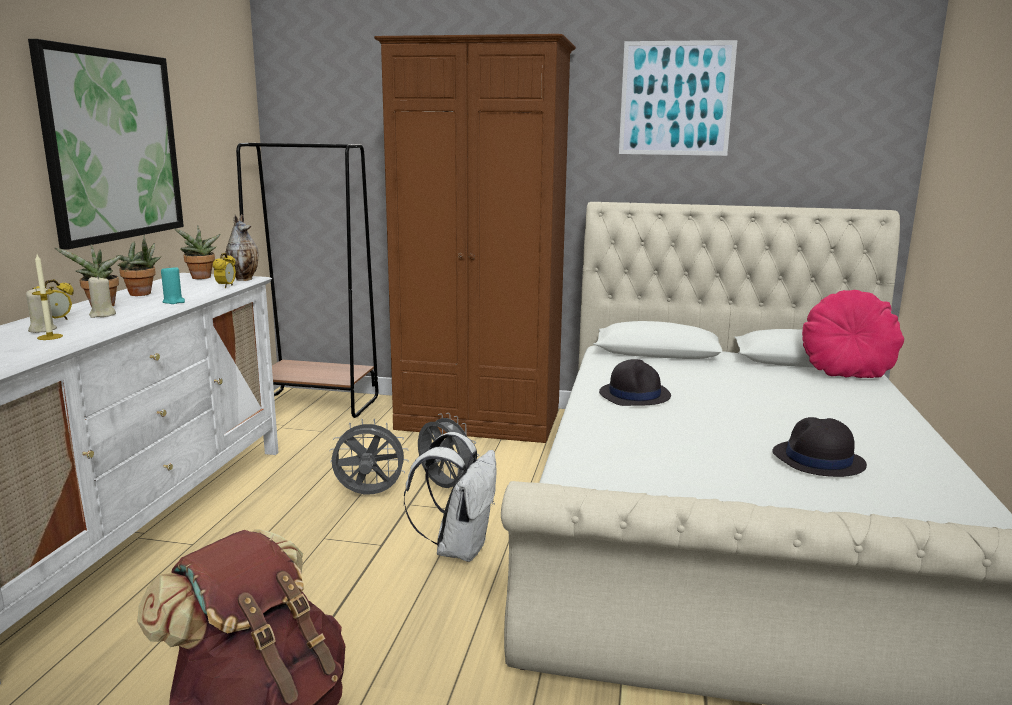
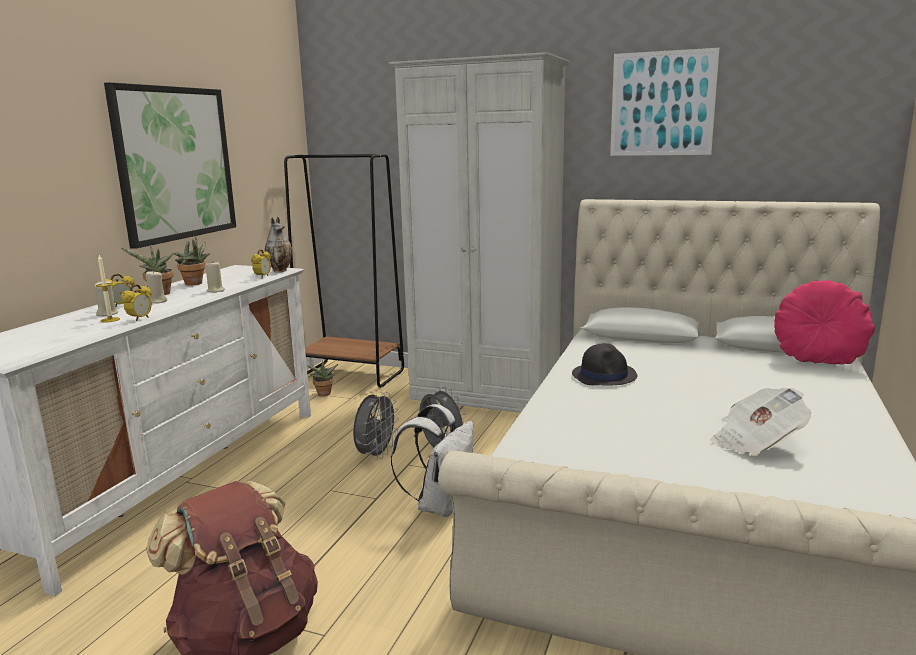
camera: 10 degrees right, 0 degrees up
(90, 335) = (140, 319): none -> alarm clock
(174, 302) = (216, 290): turquoise candle -> beige candle
(201, 278) = (247, 269): potted plant -> potted plant (324, 394)
(369, 495) = (376, 455): grey fan -> grey fan turned 105 degrees clockwise
(479, 420) = (485, 392): brown wardrobe -> white wardrobe
(817, 460) = (756, 442): black hat -> newspaper

